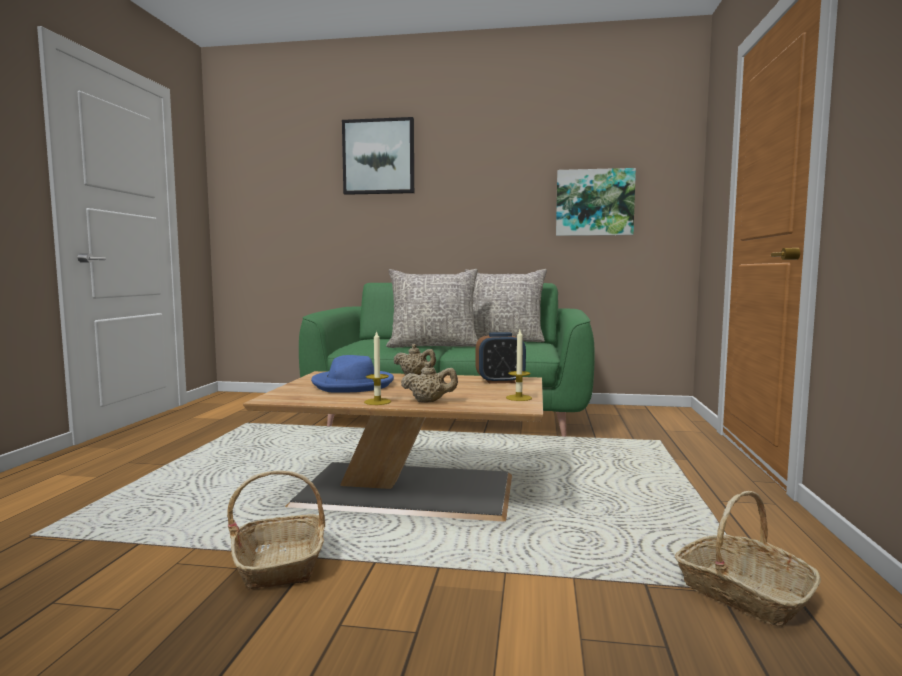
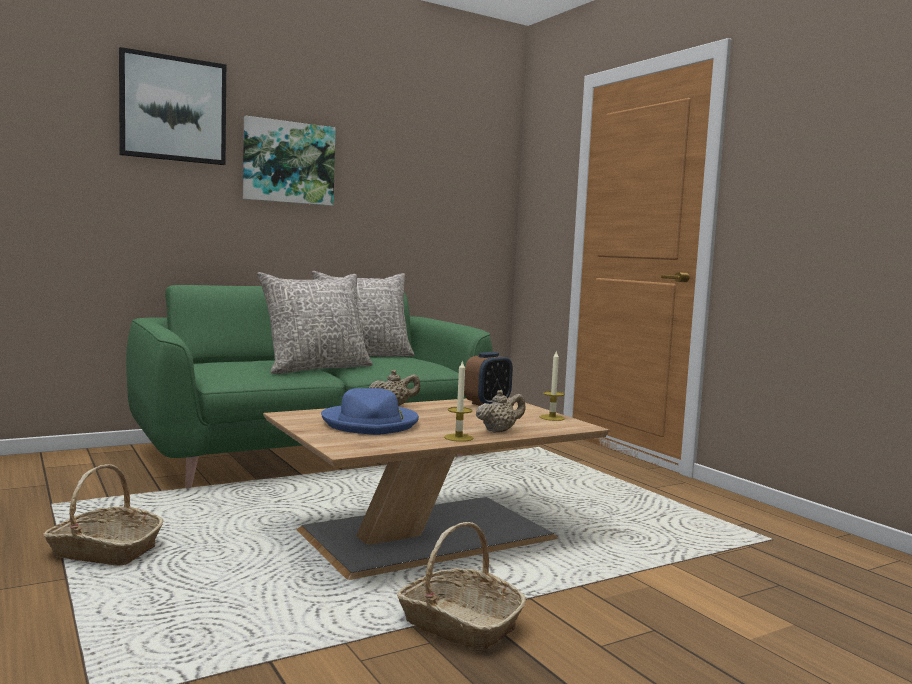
camera: 40 degrees left, 0 degrees up
(594, 203) = (427, 199): picture -> picture (288, 162)
(742, 593) = (760, 543): basket -> basket (104, 551)

